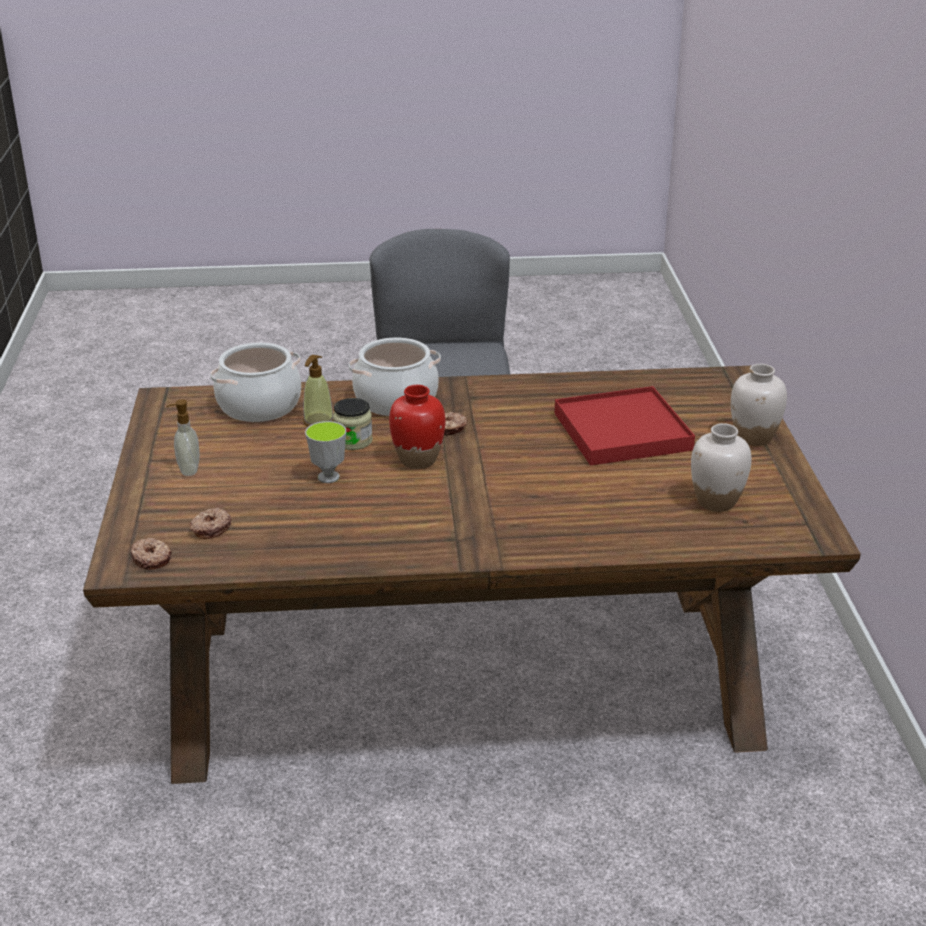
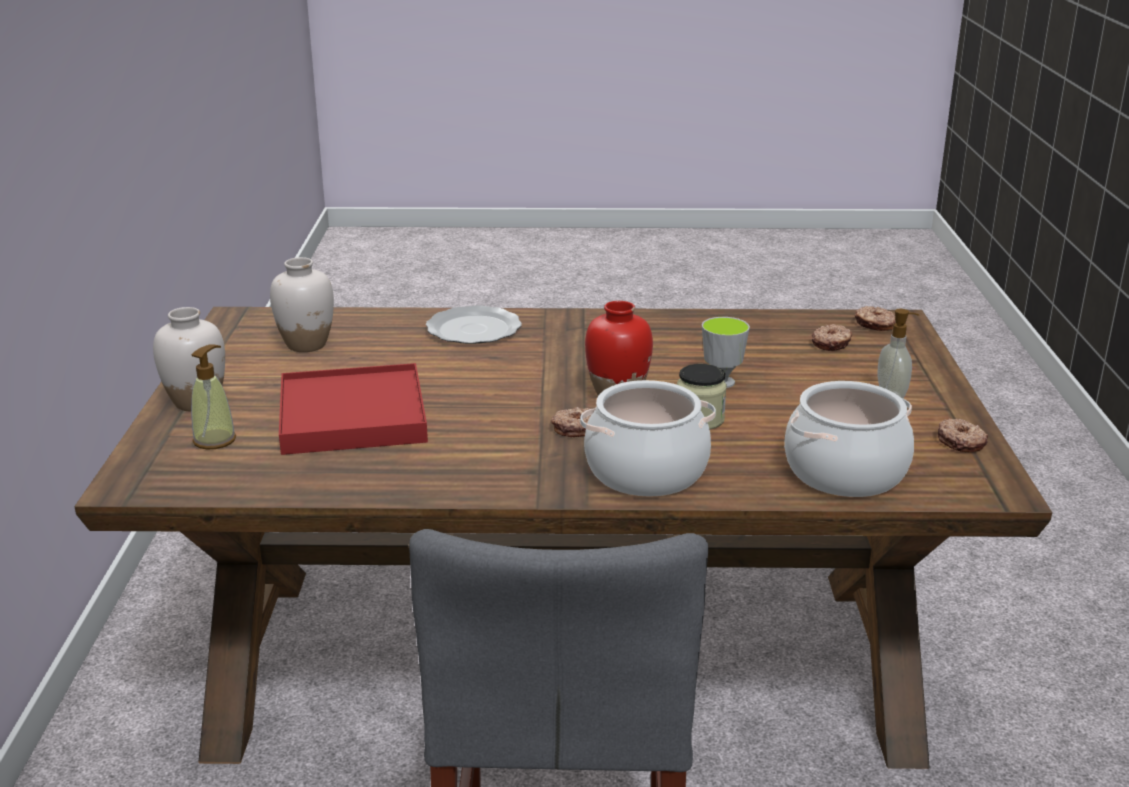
camera: 175 degrees left, 5 degrees down
(161, 431) = (961, 442): none -> donut
(318, 421) = (752, 446): soap dispenser -> soap dispenser (215, 440)
(566, 530) = (473, 330): none -> plate

